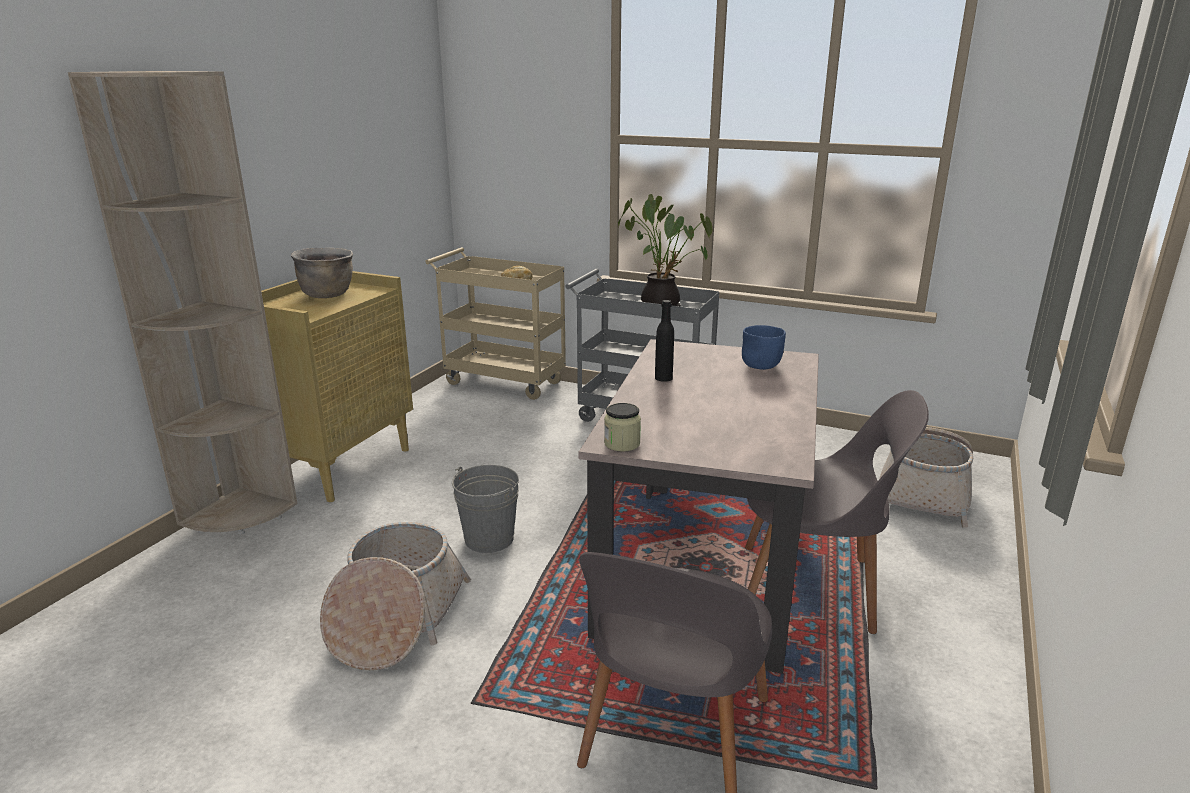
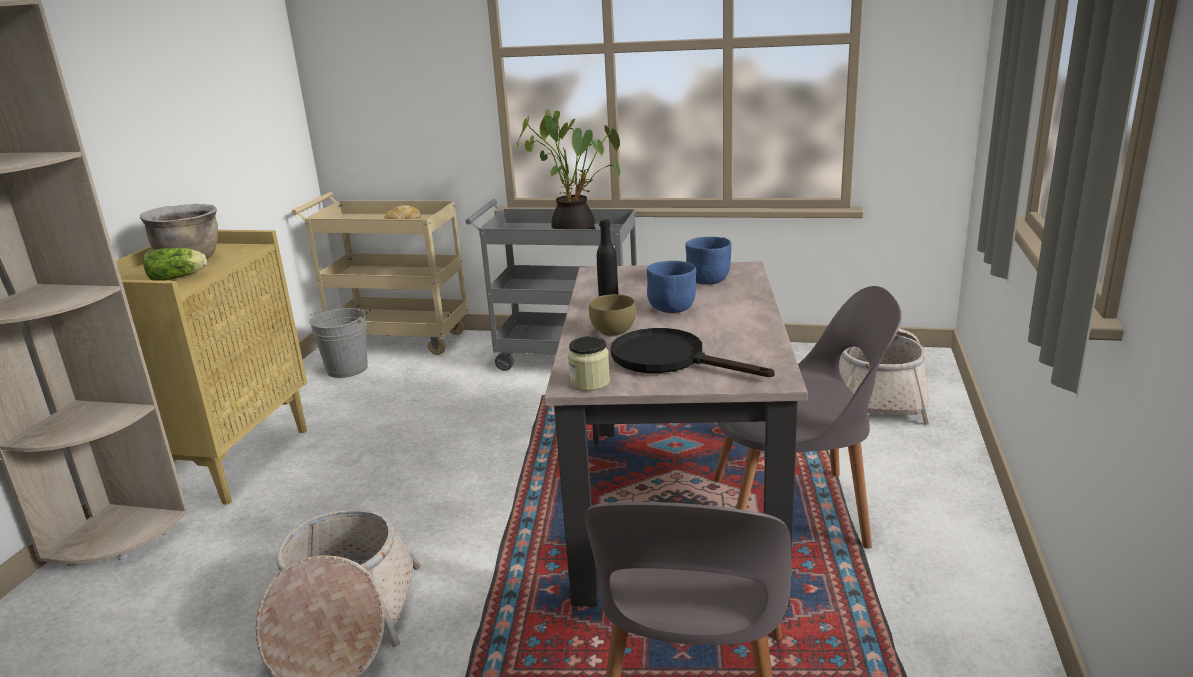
camera: 10 degrees left, 0 degrees up
(314, 308) = (179, 277): none -> lettuce
(489, 539) = (429, 516): grey bucket -> grey bucket (347, 369)
(657, 401) = (611, 331): none -> brown bowl
(699, 433) = (670, 359): none -> black frying pan
(718, 388) = (672, 310): none -> blue bowl

